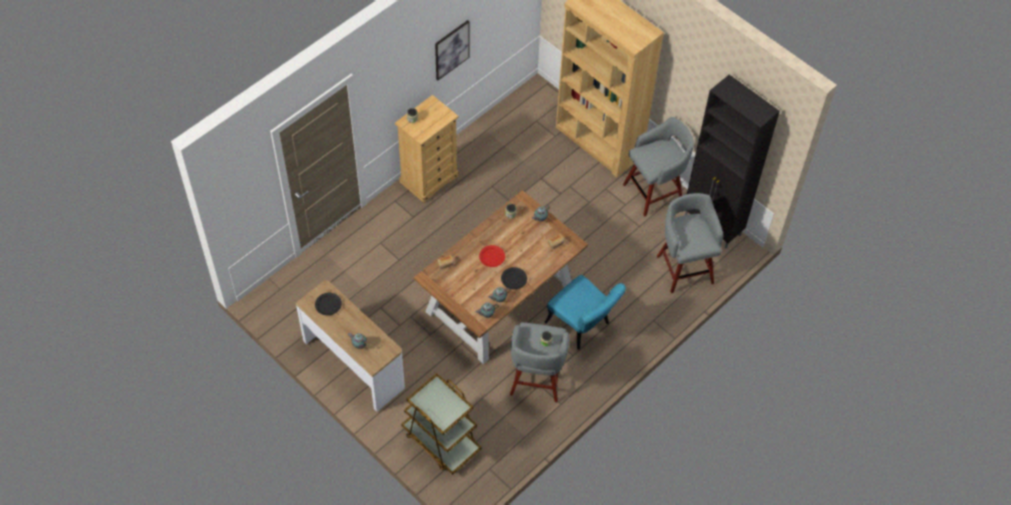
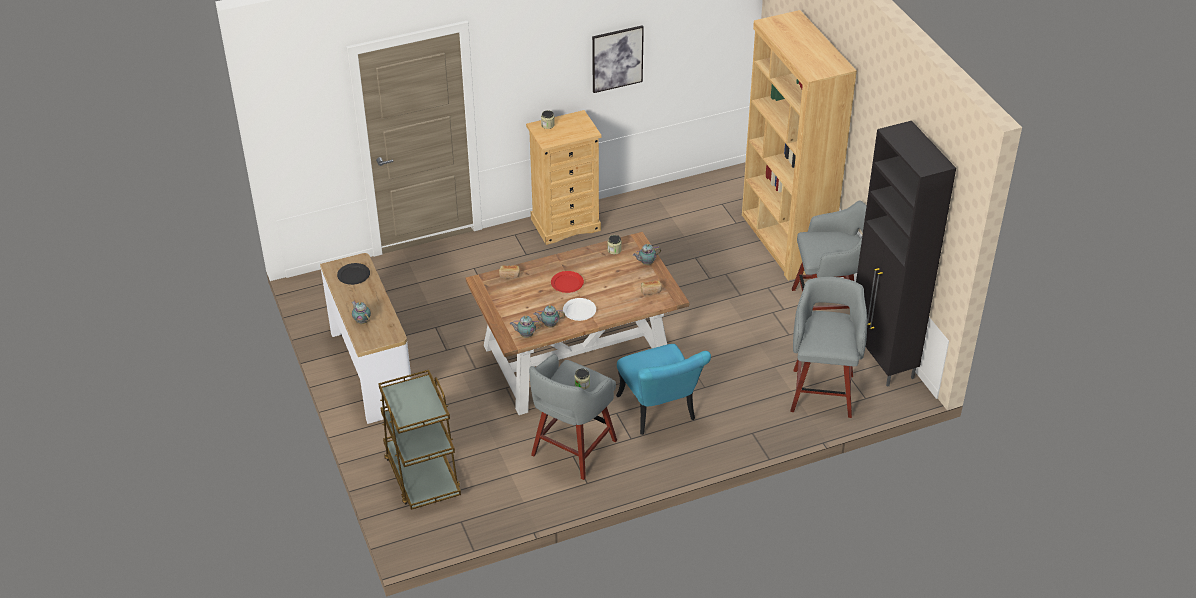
camera: 25 degrees right, 15 degrees down
(513, 279) = (579, 310): black plate -> white plate

